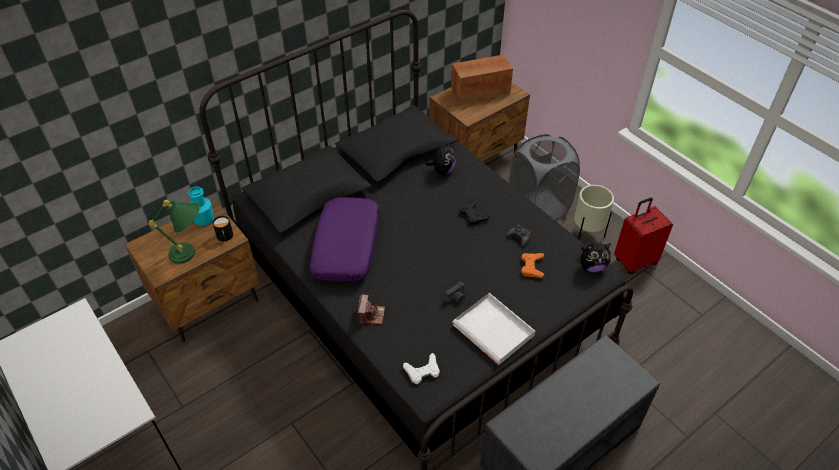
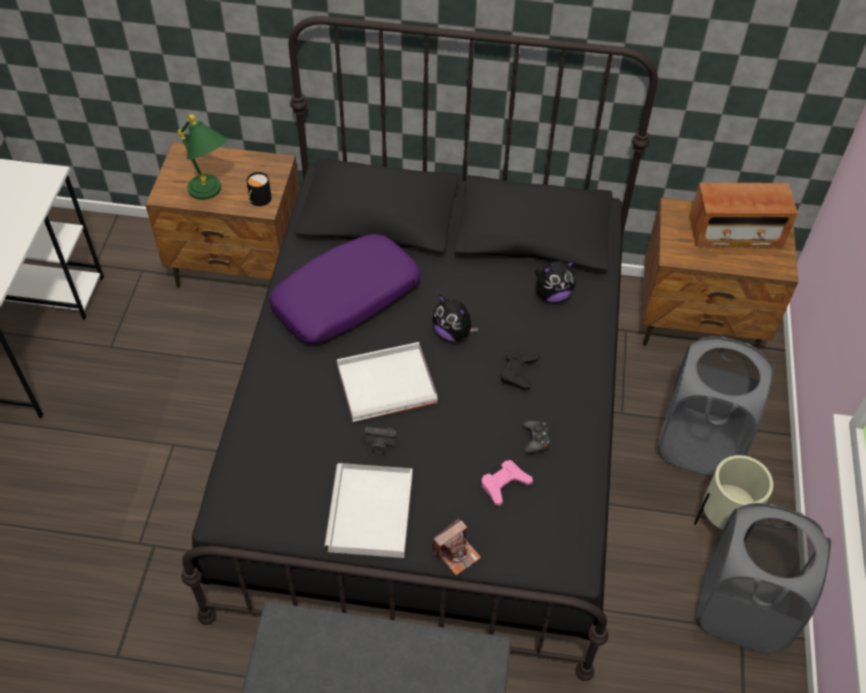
camera: 45 degrees right, 5 degrees up
(204, 219) = (262, 167): turquoise bottle -> none
(371, 315) = (278, 388): camera -> camera (456, 553)
(422, 267) = (388, 383): none -> white tray
(422, 371) = (251, 488): white game controller -> none
(480, 91) = (735, 232): radio -> radio turned 150 degrees clockwise
(532, 267) = (504, 484): orange game controller -> pink game controller
(592, 266) = (574, 545): plush toy -> plush toy (453, 333)
(634, 261) = (742, 609): red suitcase -> grey laundry basket

